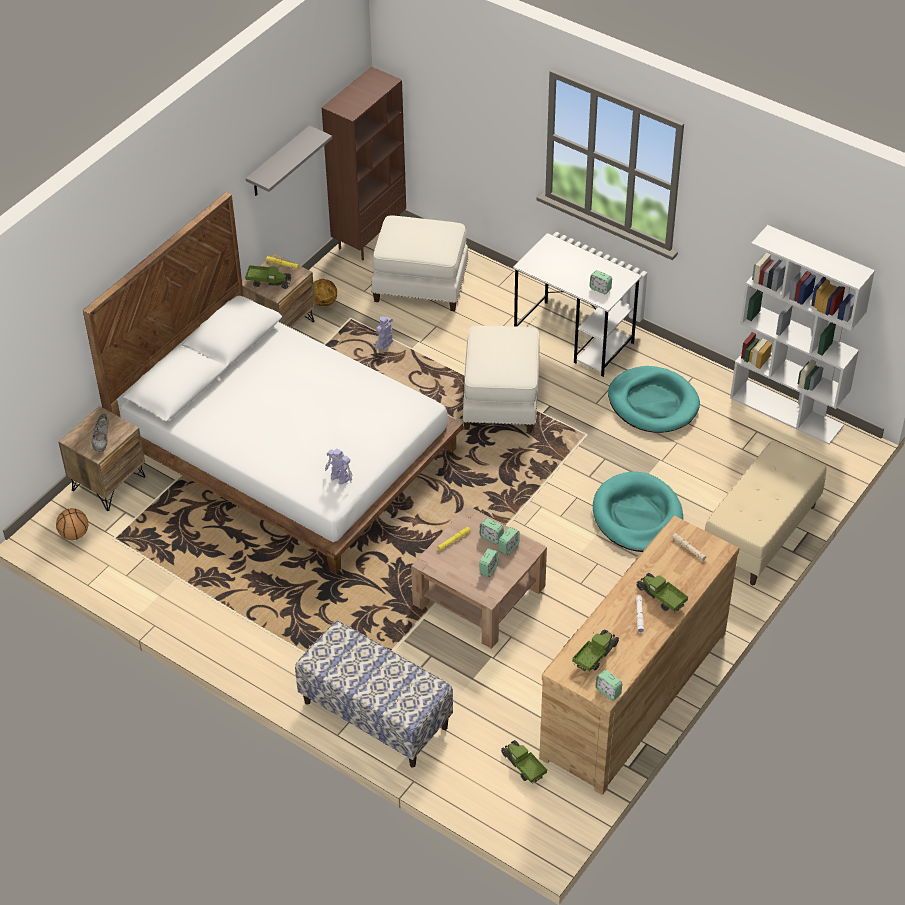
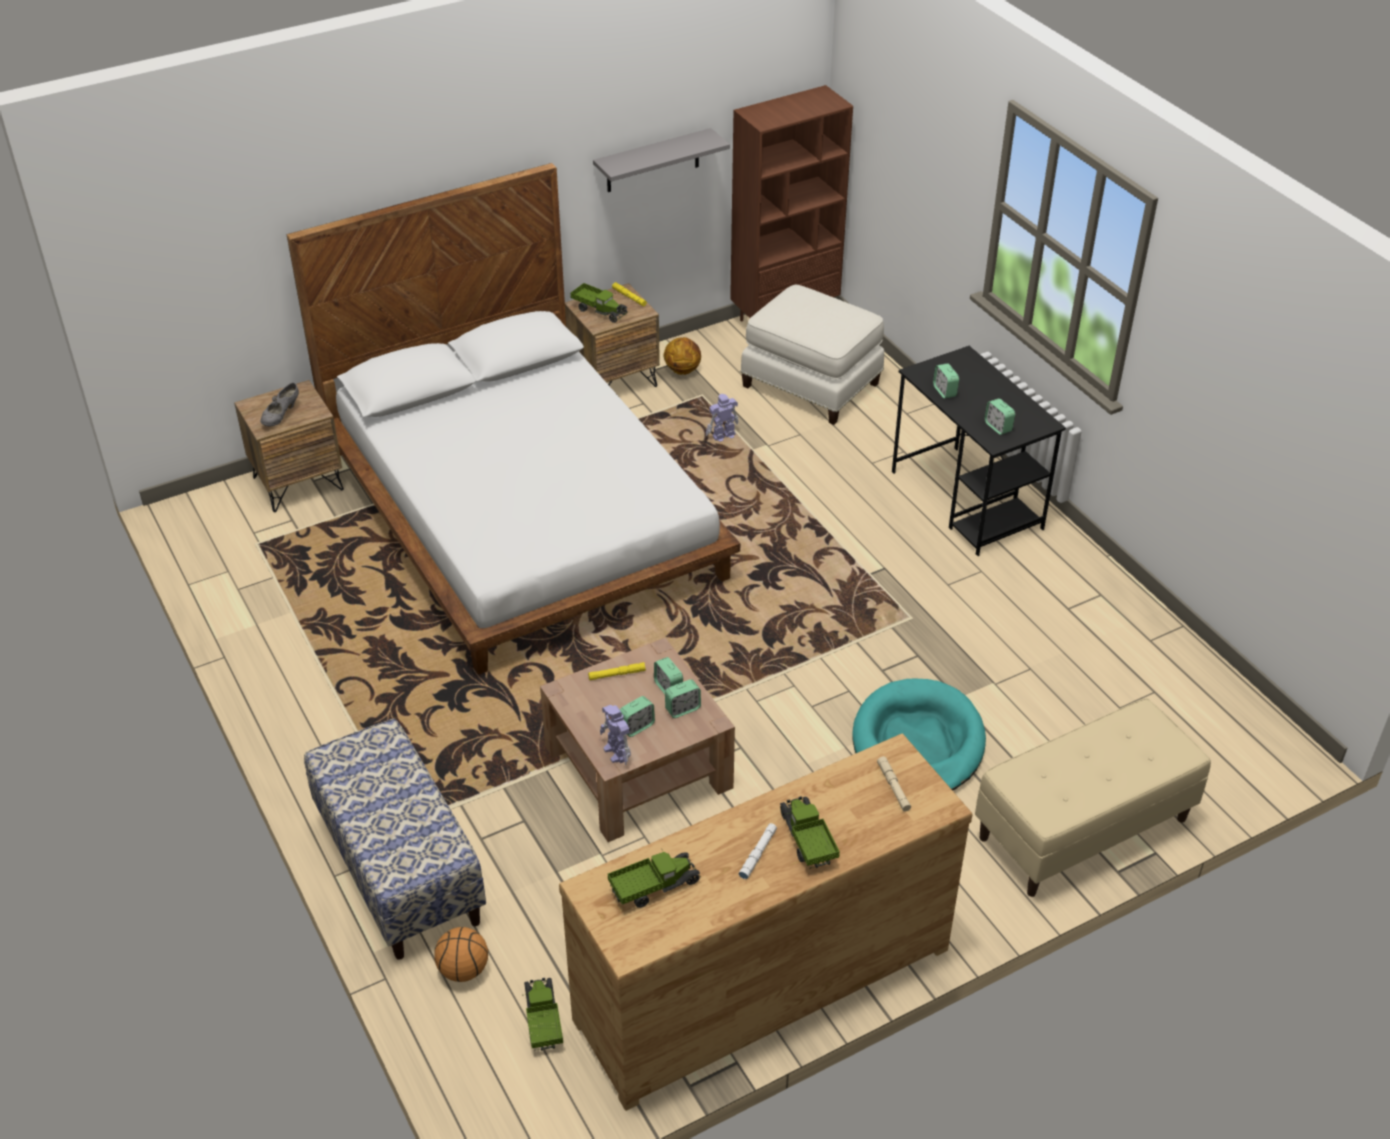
camera: 25 degrees right, 5 degrees down
(75, 534) = (219, 525): basketball -> basketball (464, 970)
(340, 478) = (521, 548): toy robot -> toy robot (617, 753)
(501, 400) = (826, 542): white ottoman -> none
(574, 339) = (967, 501): white desk -> black desk
(608, 691) = (636, 947): alarm clock -> alarm clock (944, 391)
(653, 403) = (1026, 609): turquoise dog bed -> none
(787, 411) = (1214, 681): white bookcase -> none

